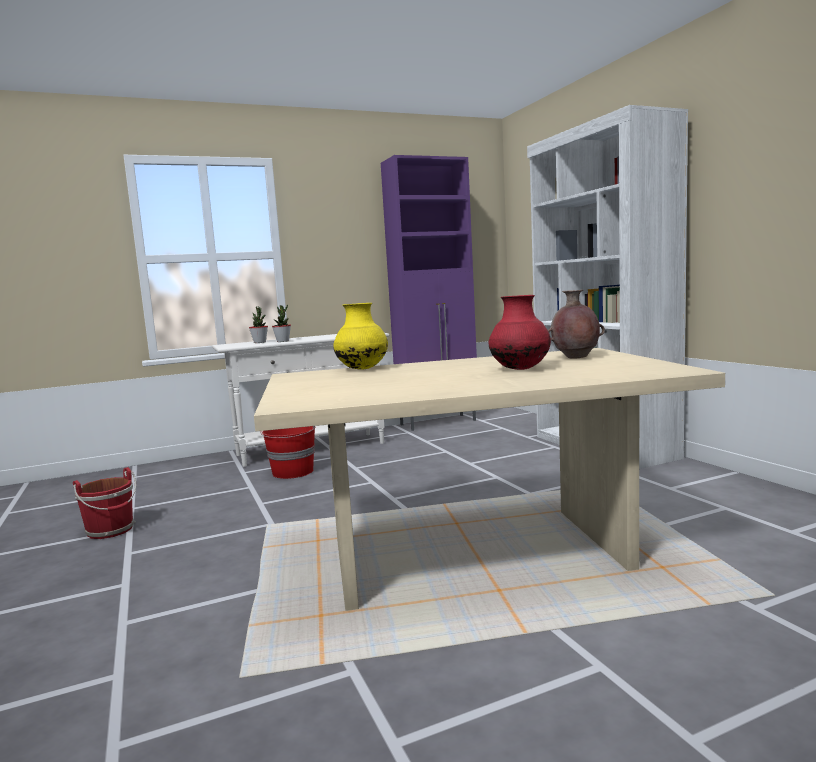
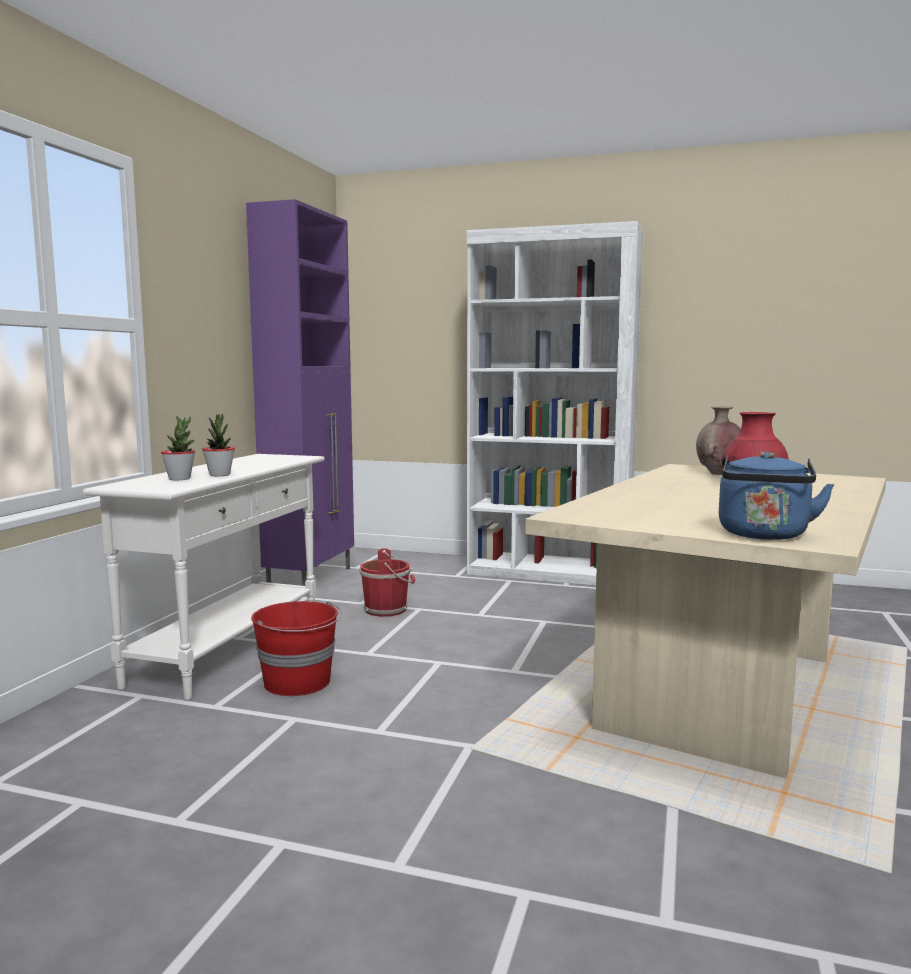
camera: 50 degrees left, 0 degrees up
(111, 530) = (258, 861): red bucket -> red bucket (387, 609)
(294, 397) = (764, 535): none -> blue kettle
(362, 369) = (603, 501): yellow vase -> none

